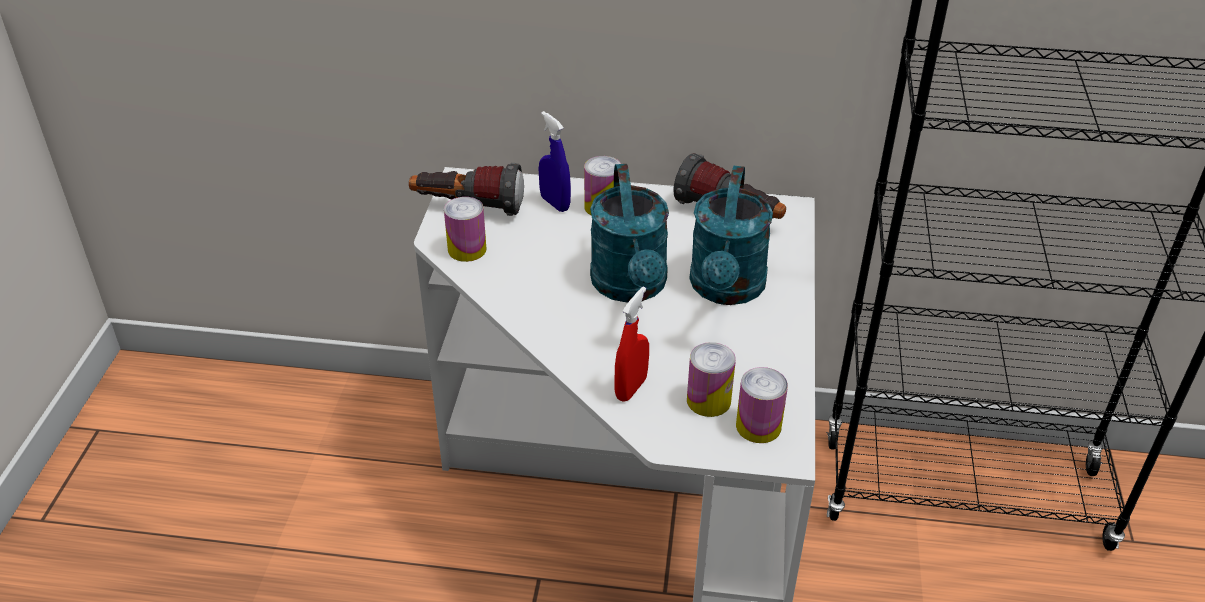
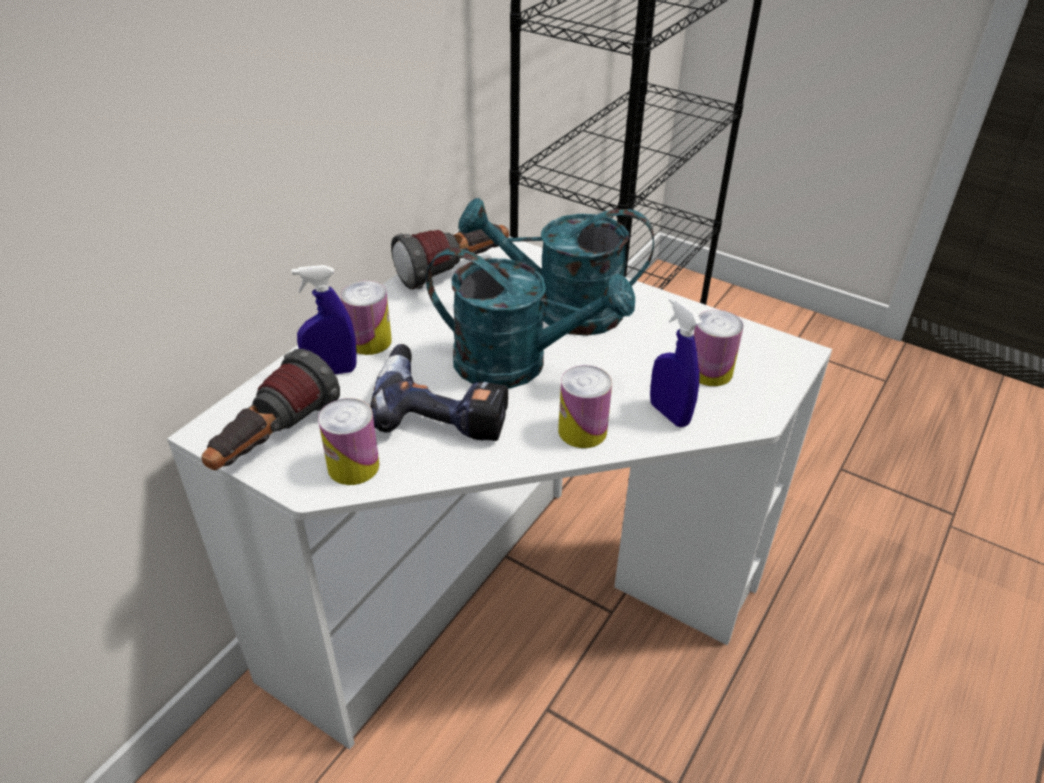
camera: 65 degrees left, 0 degrees up
(553, 267) = (442, 407): none -> power drill
(631, 388) = (669, 414): red spray bottle -> blue spray bottle
(726, 290) = (562, 310): turquoise watering can -> turquoise watering can turned 150 degrees clockwise
(758, 426) = (756, 355): can -> can (582, 431)

